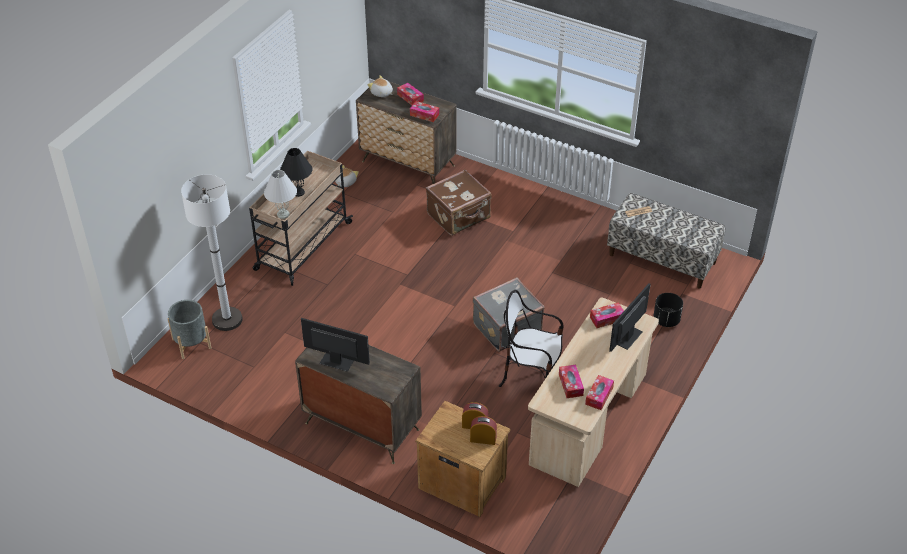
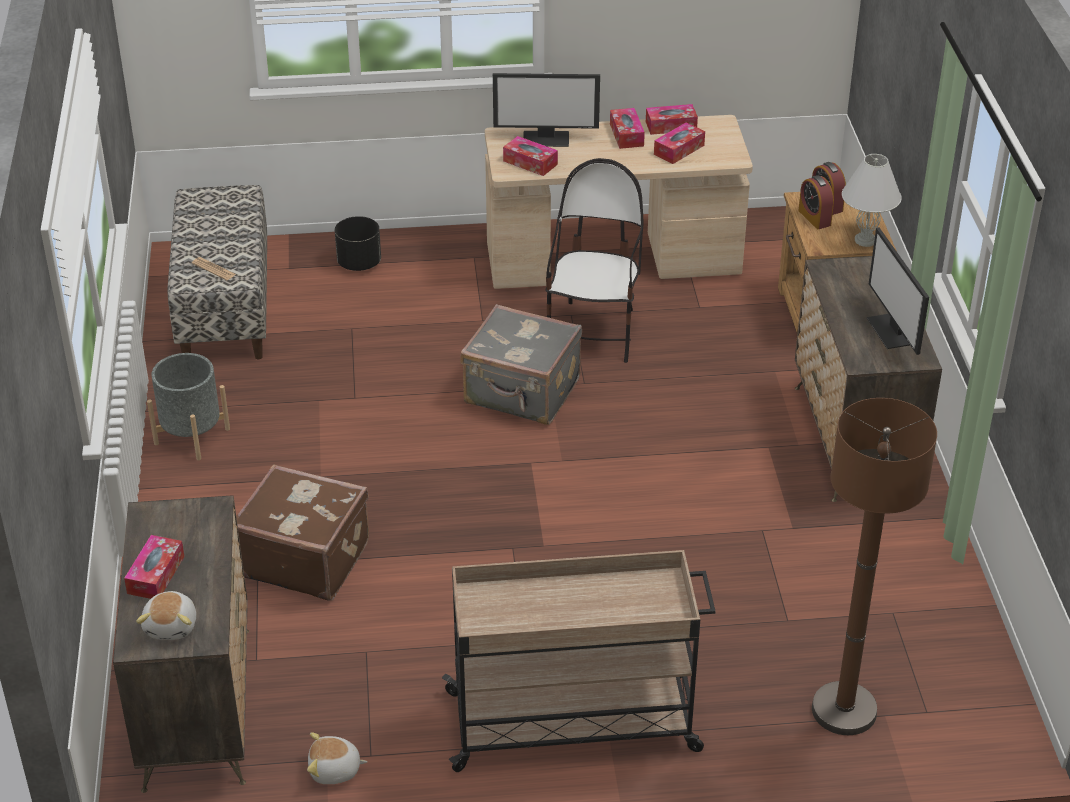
camera: 125 degrees left, 5 degrees down
(191, 343) = (941, 721): grey planter -> grey planter (192, 436)
(227, 320) = (844, 710): white floor lamp -> brown floor lamp
(283, 214) = (651, 589): white table lamp -> white table lamp (865, 240)
(298, 192) = (574, 605): black table lamp -> none
(424, 115) = (202, 527): tissue box -> tissue box (626, 135)
(531, 377) = (594, 333): chair -> chair turned 150 degrees counterclockwise

